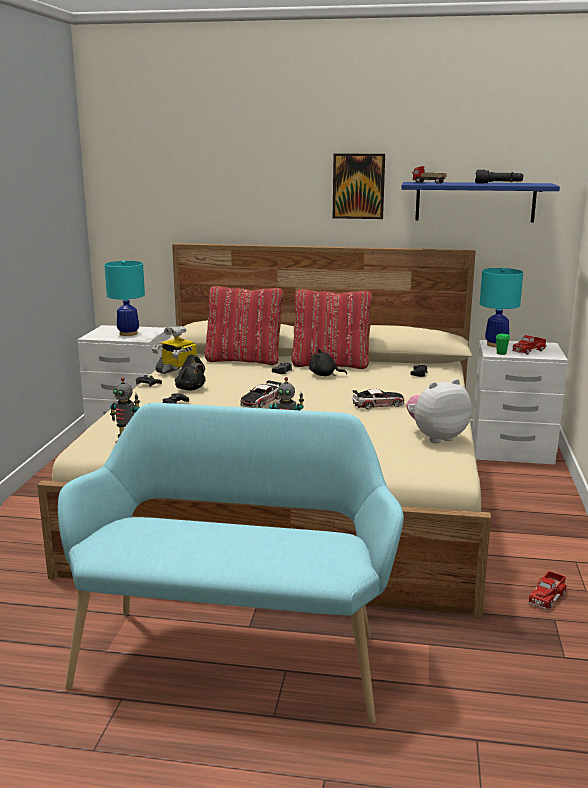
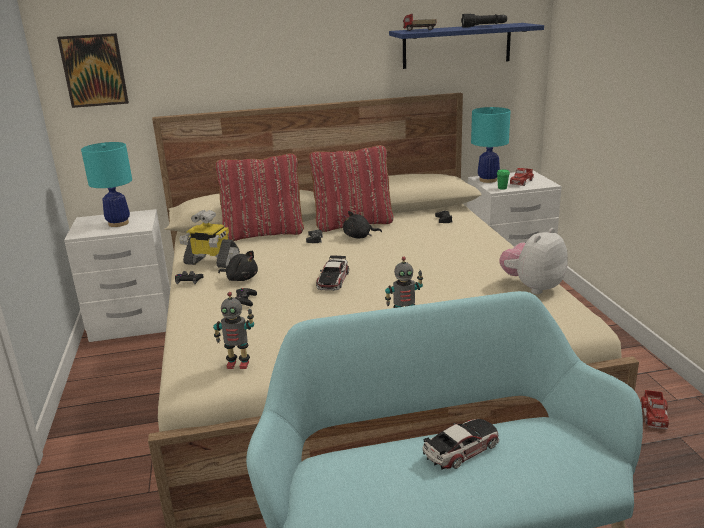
camera: 20 degrees left, 5 degrees up
(358, 186) = (345, 38): picture -> picture (94, 70)
(378, 404) = (444, 261): toy car -> toy car (461, 448)

